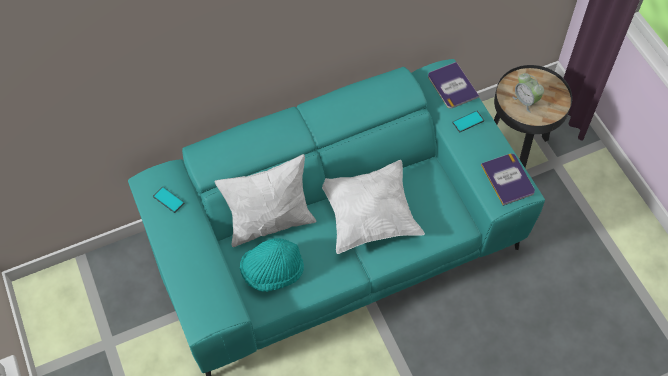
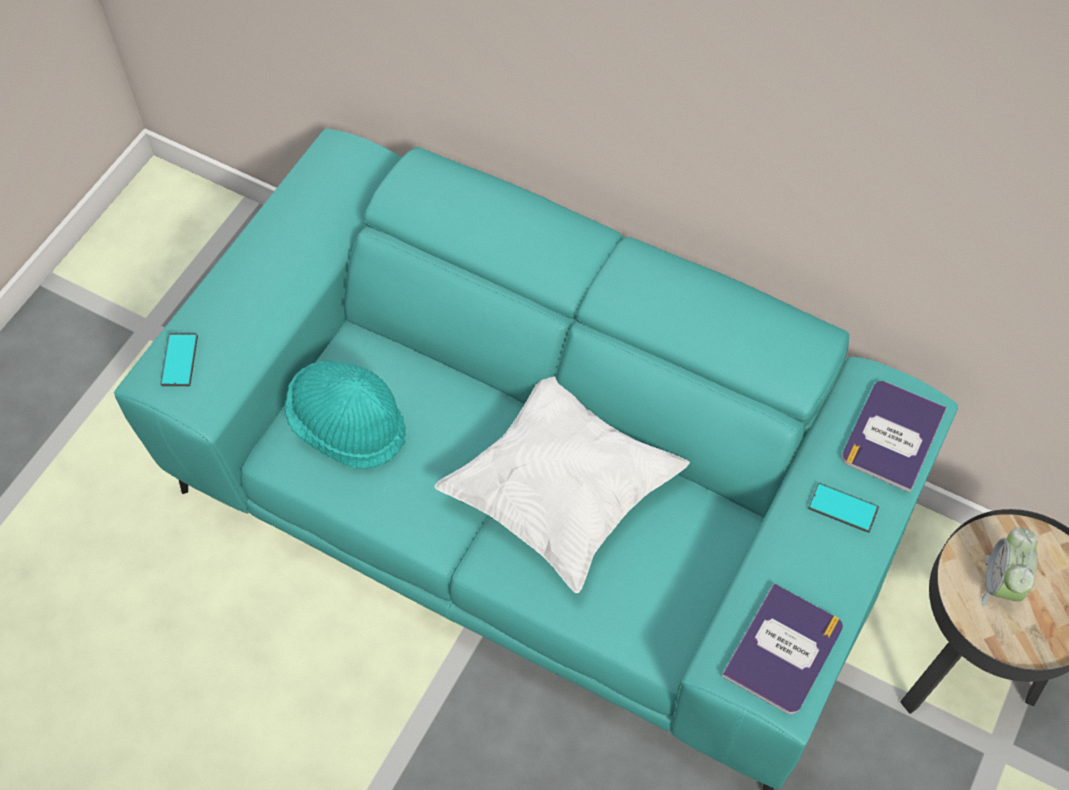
camera: 50 degrees right, 0 degrees up
(168, 200) = (325, 196): phone -> phone (179, 360)
(271, 222) = (433, 365): white pillow -> none

